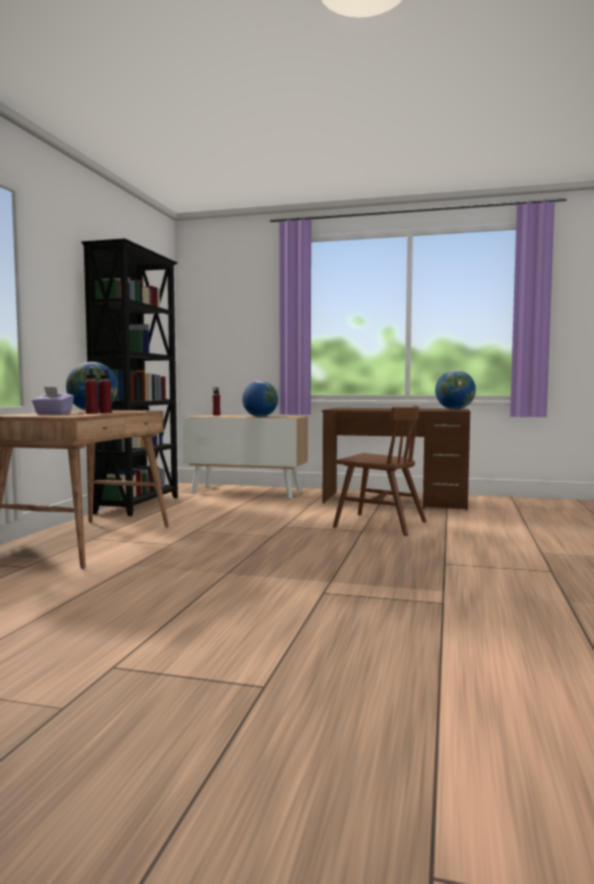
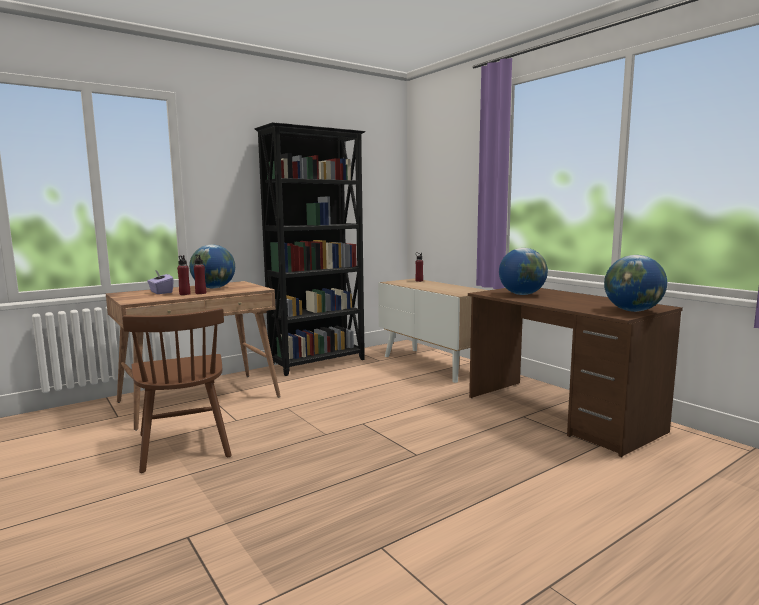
camera: 40 degrees right, 5 degrees up
(260, 416) = (438, 289): globe -> globe (522, 294)
(380, 524) = (456, 450): brown chair -> brown chair (184, 445)

